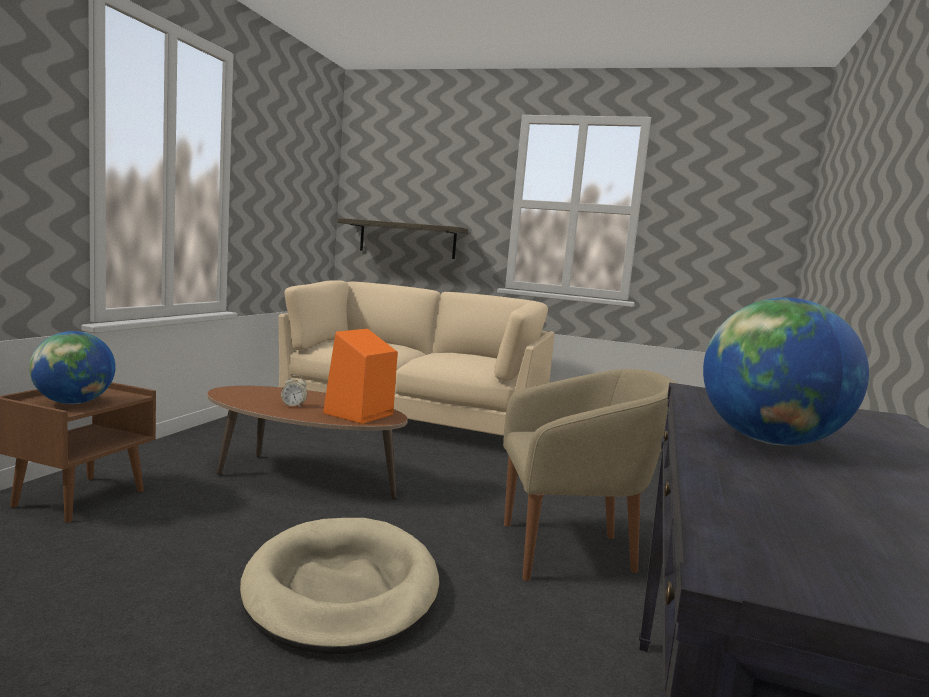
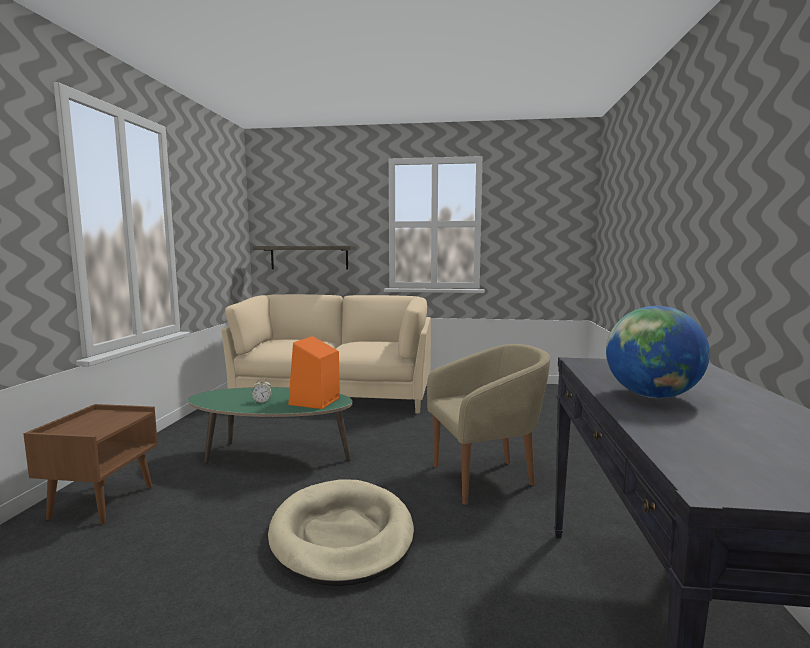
camera: 10 degrees left, 0 degrees up
(74, 403) = (92, 427): globe -> none
(301, 478) = (272, 456): brown coffee table -> green coffee table

